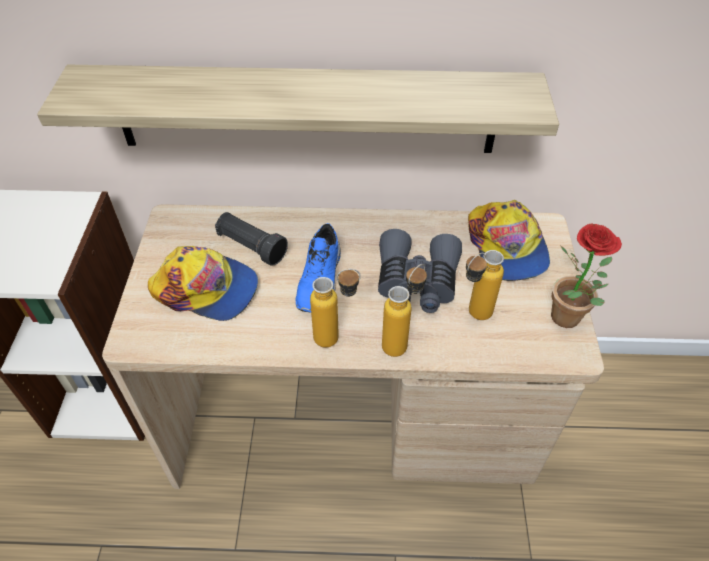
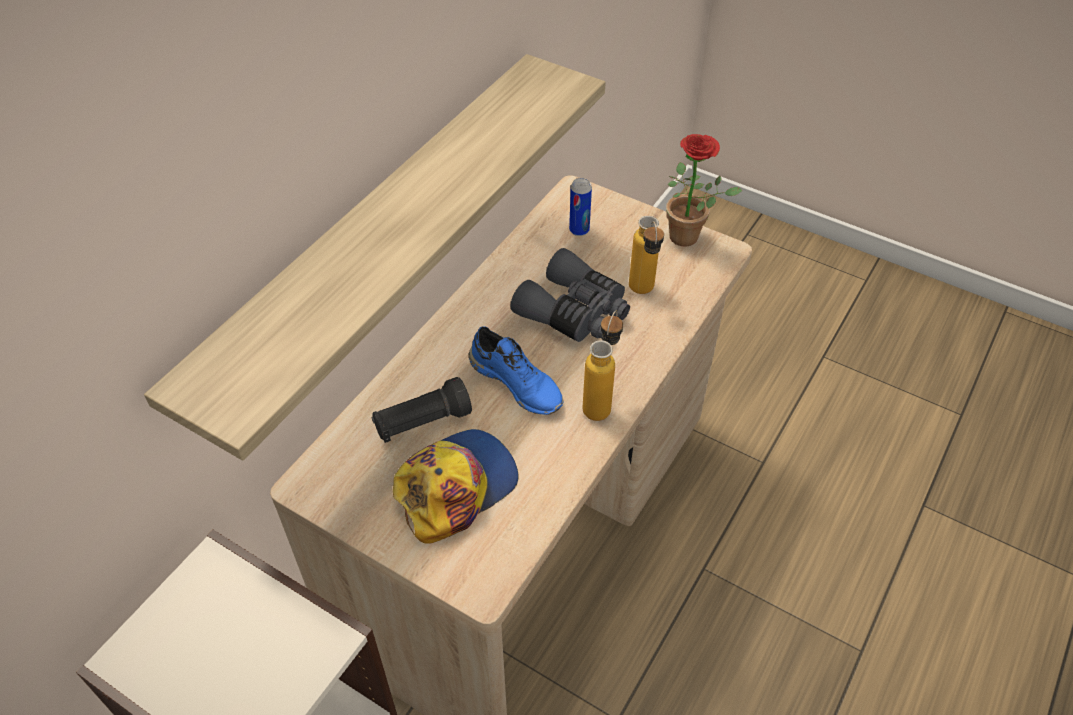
camera: 60 degrees left, 0 degrees up
(401, 341) = (637, 356): bottle -> none
(506, 247) = (579, 230): cap -> can

